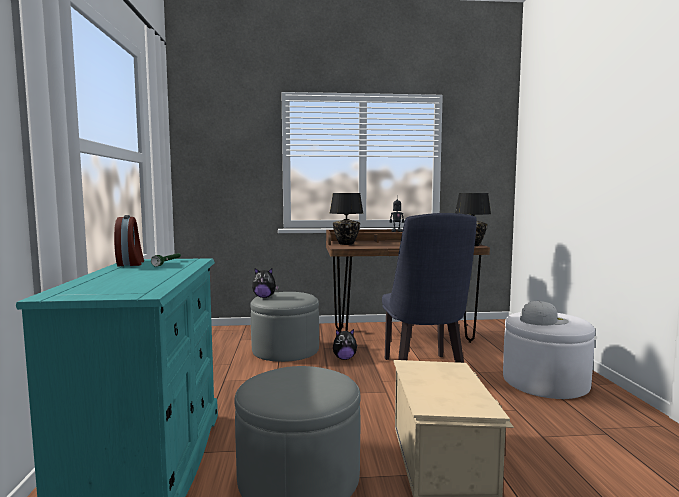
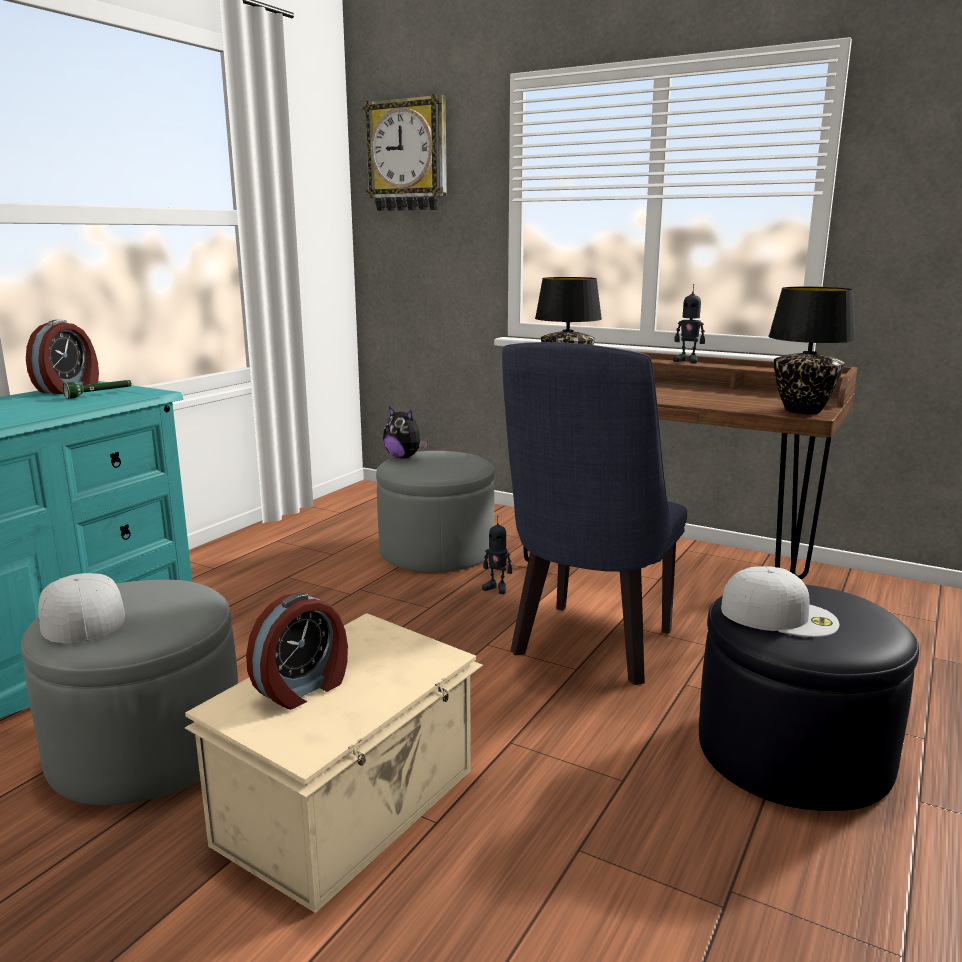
camera: 35 degrees right, 10 degrees up
(214, 129) = (408, 155): none -> wall clock
(283, 392) = (80, 617): none -> white cap
(344, 358) = (496, 588): plush toy -> toy robot
(438, 391) = (303, 688): none -> alarm clock
(545, 382) = (792, 751): white ottoman -> black ottoman

